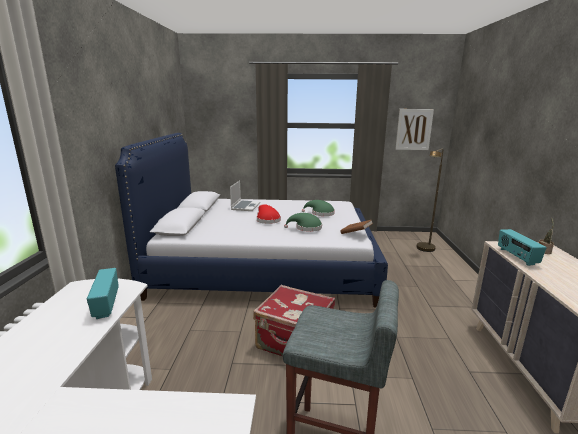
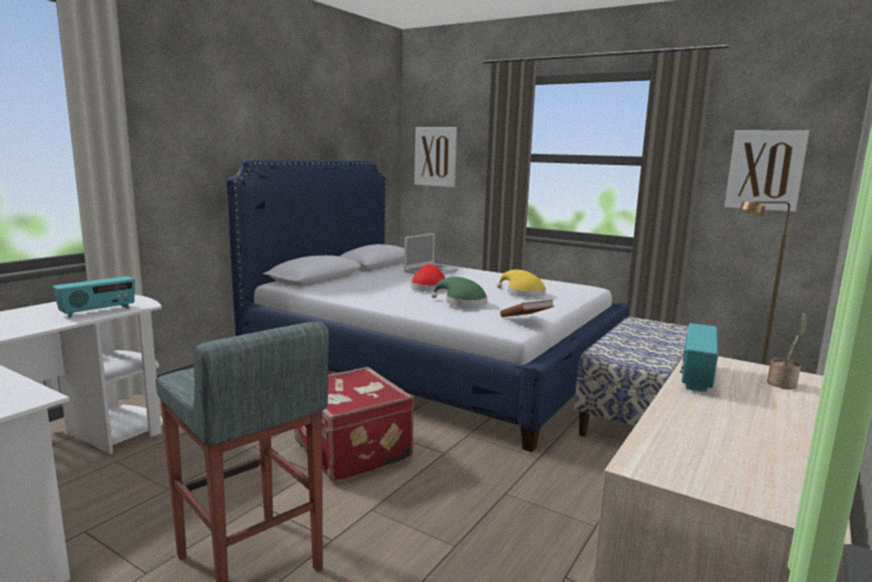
camera: 30 degrees right, 5 degrees down
(105, 305) = (98, 311): radio -> radio turned 150 degrees counterclockwise
(214, 125) = (435, 156): none -> picture
(320, 213) = (522, 293): green hat -> yellow hat
(394, 269) = (636, 414): none -> bench

